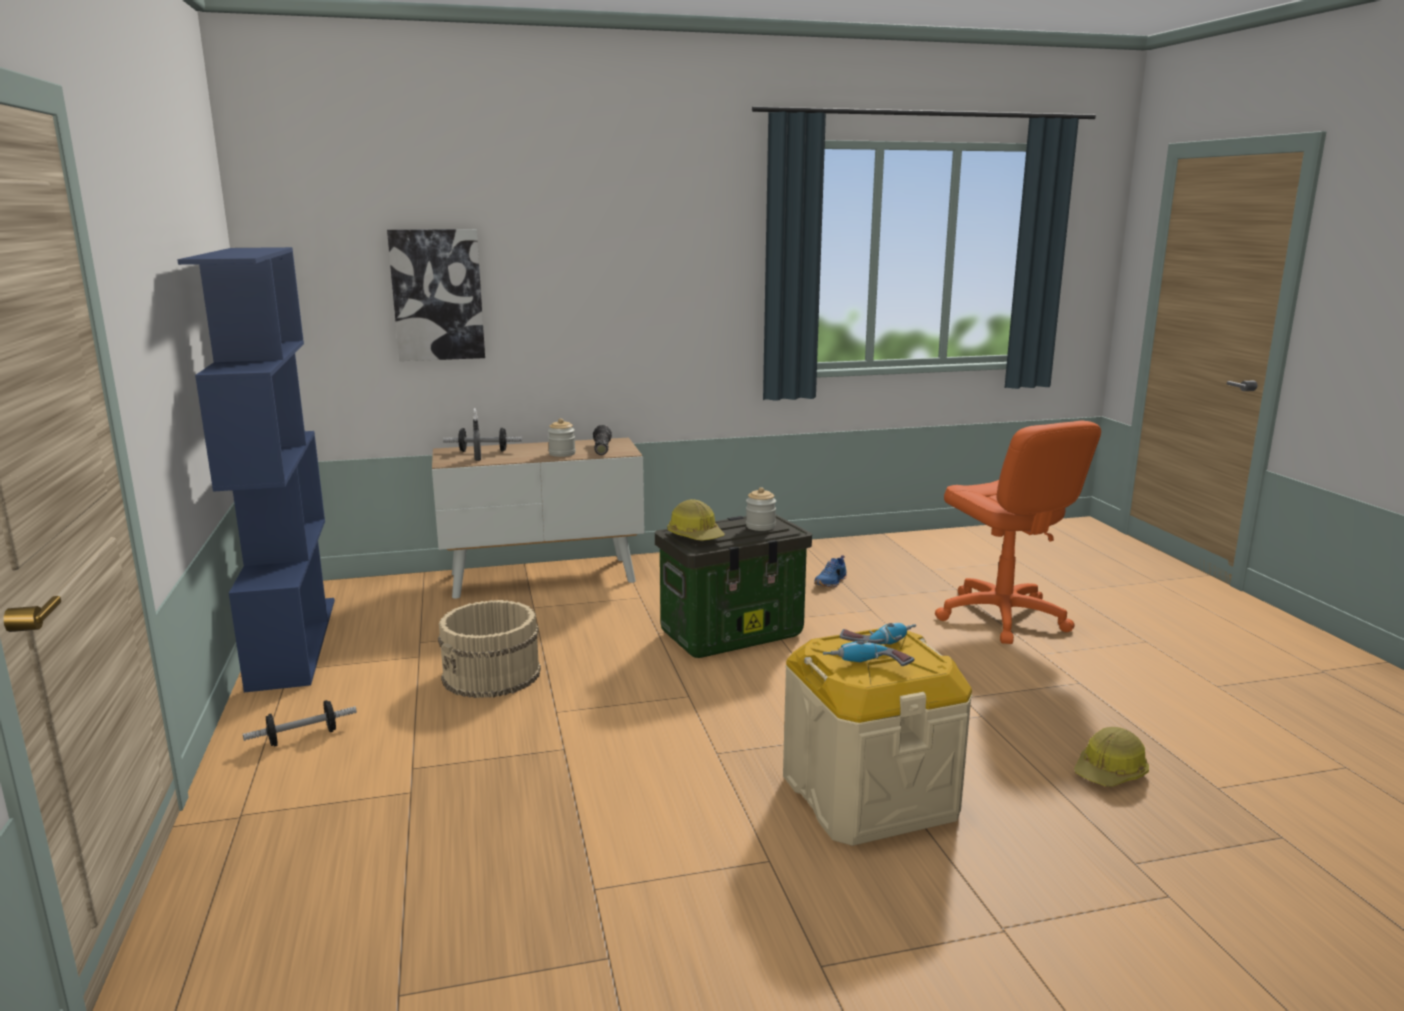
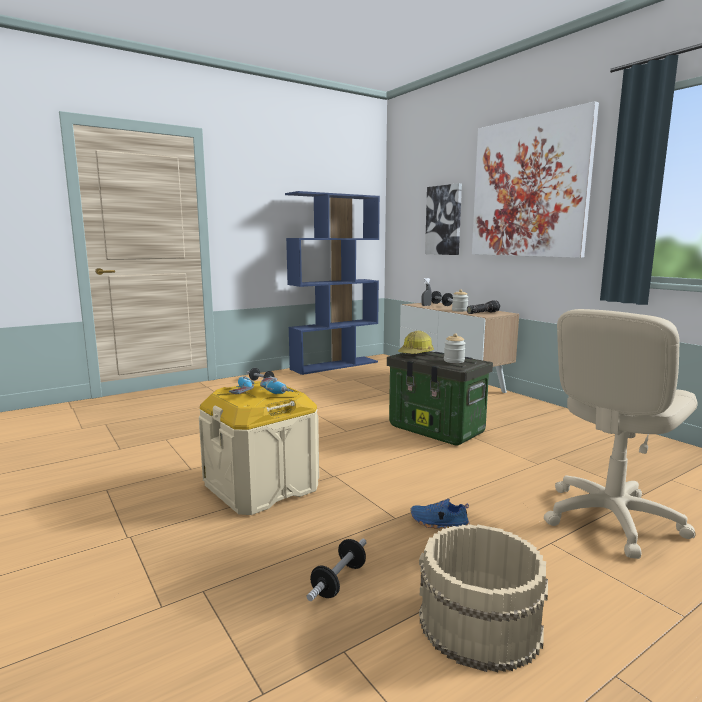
camera: 70 degrees right, 5 degrees down
(492, 675) = (334, 394): beige bucket -> beige bucket (479, 624)
(622, 248) = (529, 188): none -> picture
(831, 582) = (568, 446): blue shoe -> blue shoe (439, 524)
(1001, 617) = (610, 519): orange office chair -> beige office chair
(1110, 772) = (339, 581): hard hat -> dumbbell

